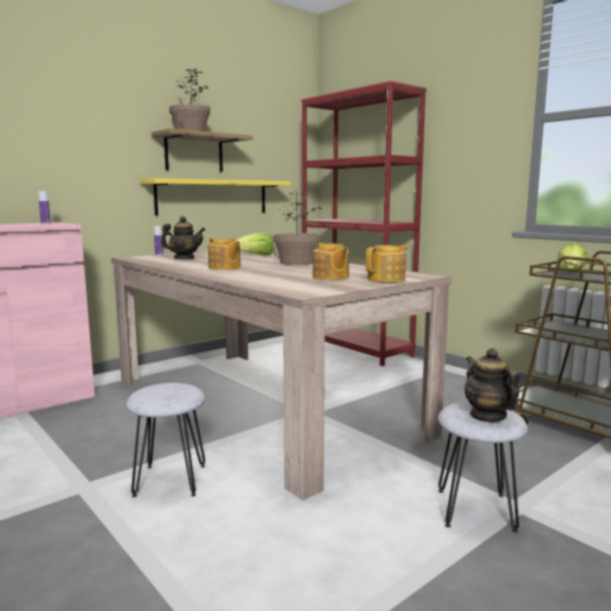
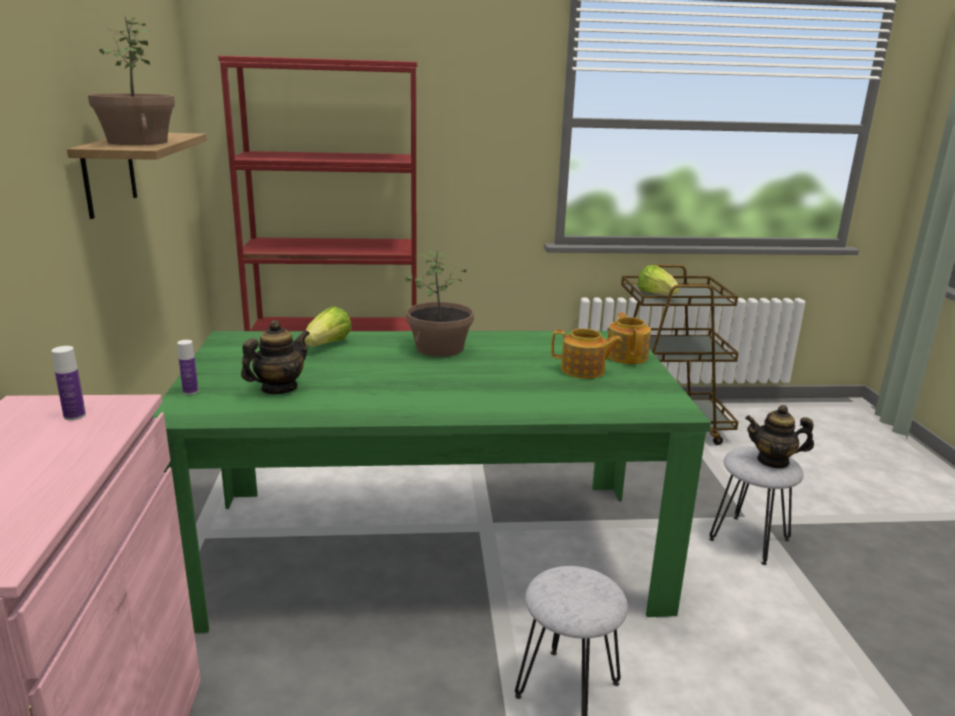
camera: 55 degrees left, 10 degrees up
(213, 197) = (134, 247): yellow shelf -> none
(224, 268) = (425, 392): teapot -> none
(261, 405) = (430, 549): beige dining table -> green dining table

